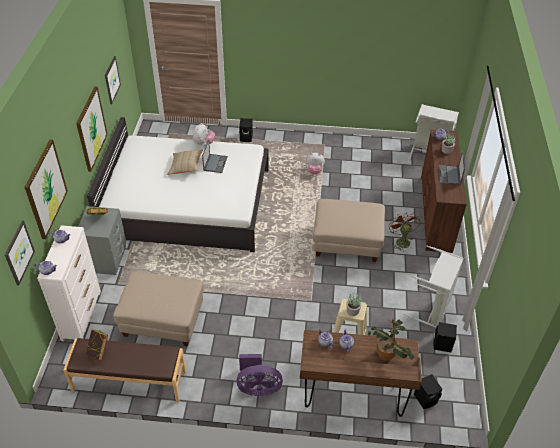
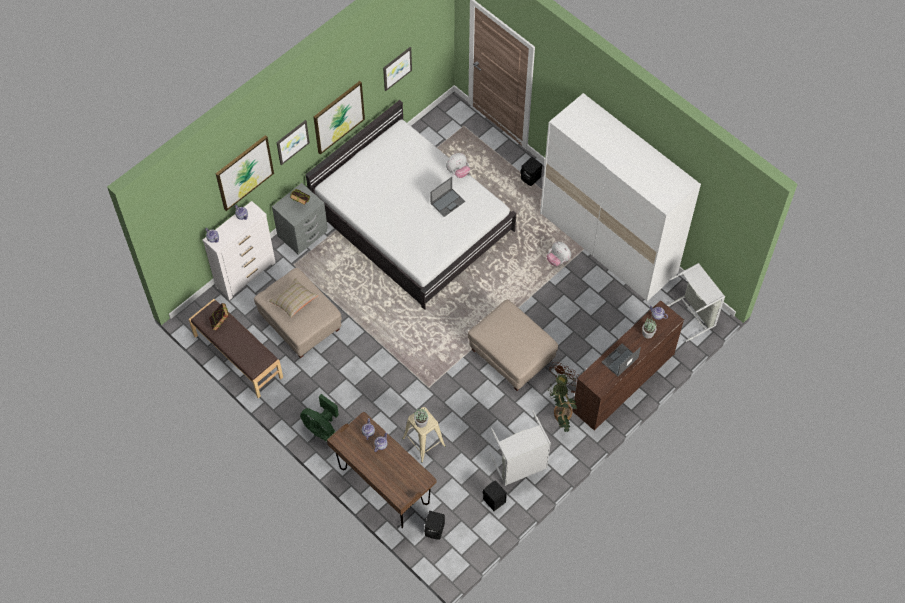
camera: 40 degrees right, 15 degrees up
(18, 252) = (189, 219): picture -> picture (292, 141)
(185, 167) = (419, 189): beige pillow -> beige pillow (294, 302)
(258, 387) = (322, 429): purple fan -> green fan
(335, 145) = (608, 243): none -> white wardrobe
(387, 358) = (400, 476): potted plant -> potted plant (561, 420)

